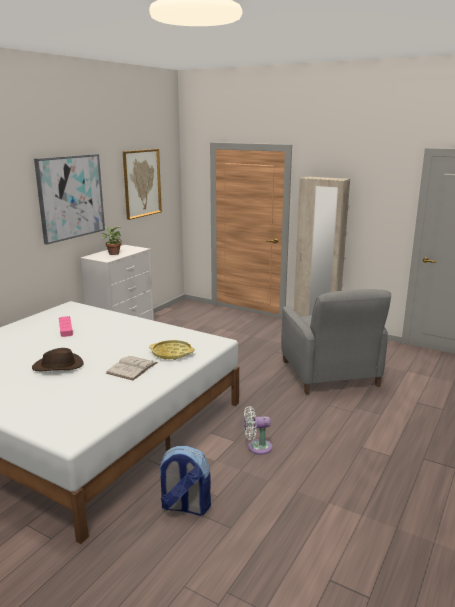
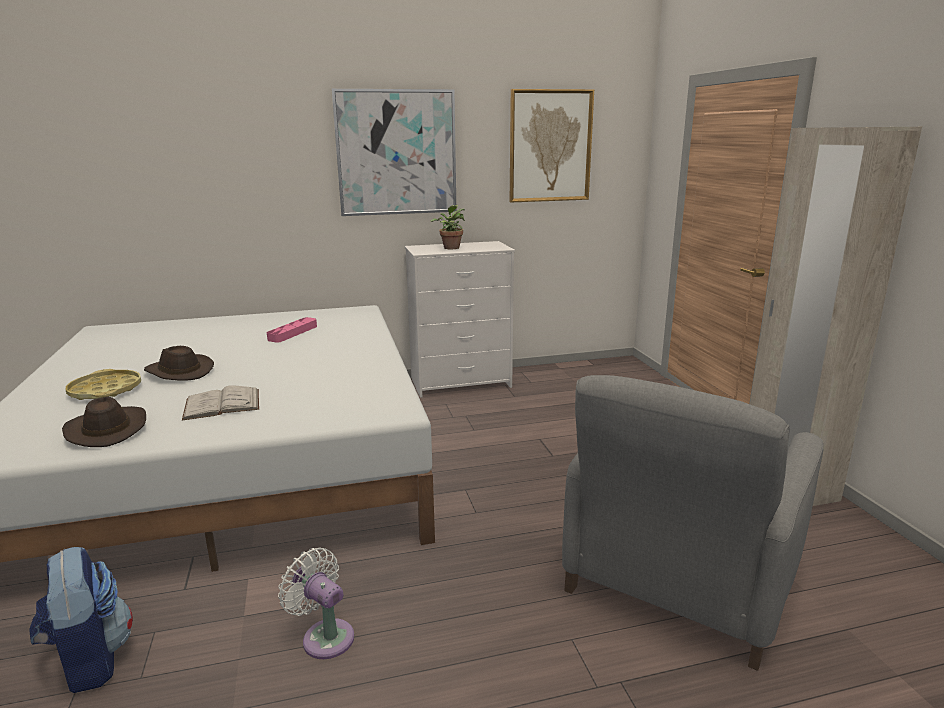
camera: 45 degrees right, 0 degrees up
(106, 398) = (106, 429): none -> brown hat
(172, 353) = (304, 404): yellow tray -> yellow tray (105, 391)

